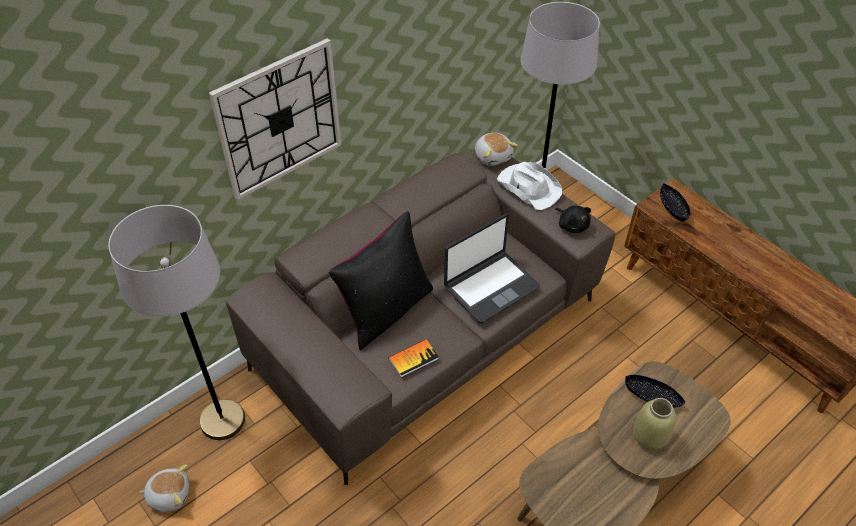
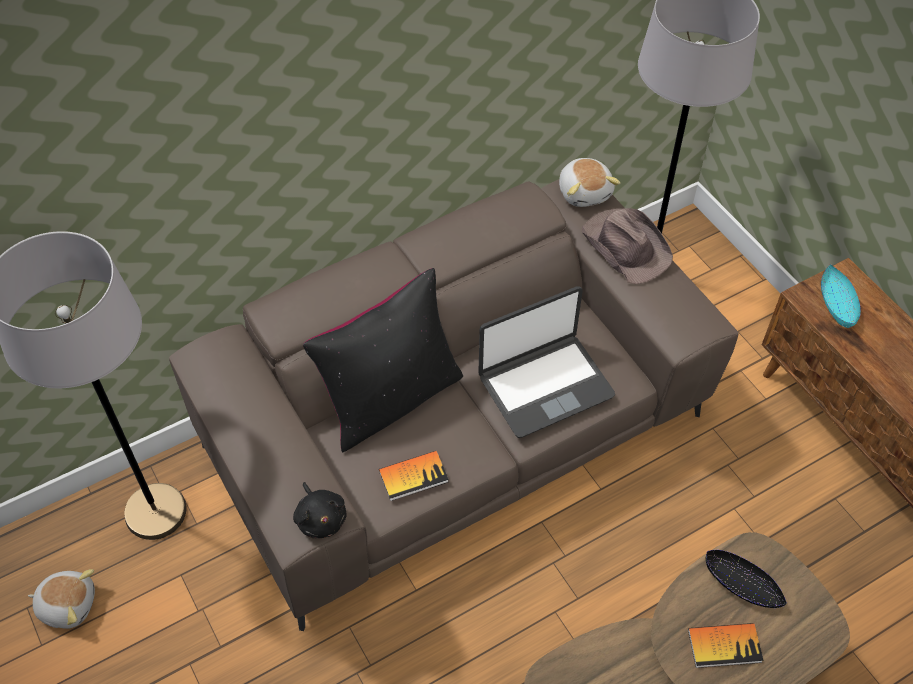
camera: 10 degrees right, 5 degrees up
(279, 119) = (254, 123): wall clock -> none
(528, 187) = (625, 246): white hat -> brown hat
(572, 225) = (676, 314): black plush toy -> black plush toy (321, 518)
(650, 437) = (724, 646): beige vase -> book
(672, 207) = (836, 303): black bowl -> turquoise bowl

